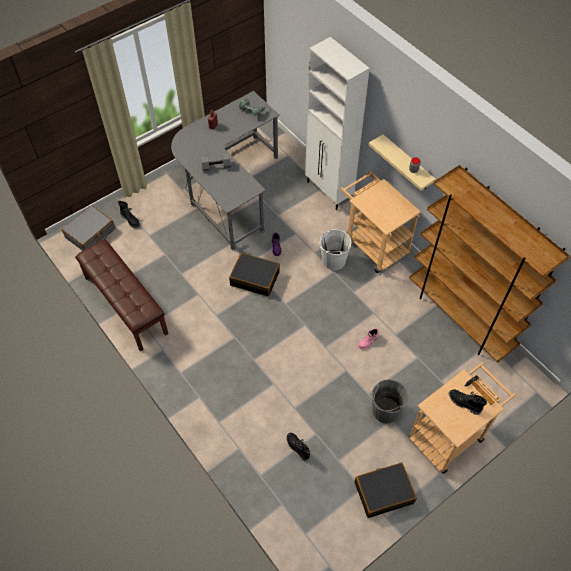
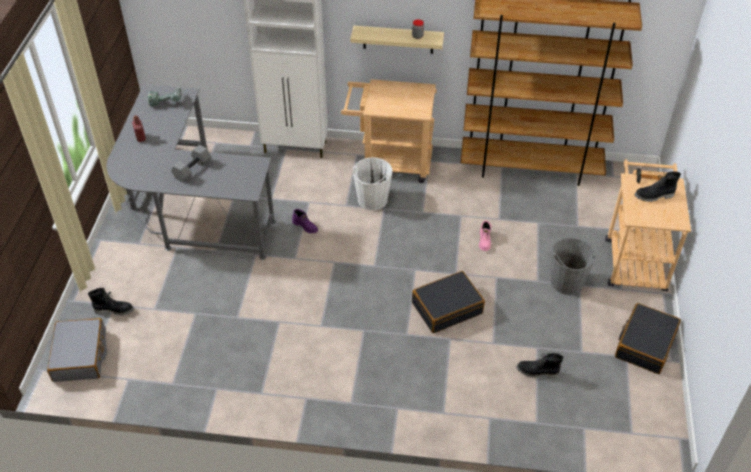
camera: 45 degrees left, 10 degrees down
(125, 305) = (212, 391): brown bench -> none
(255, 278) = (318, 266): black suitcase -> black suitcase (447, 308)

